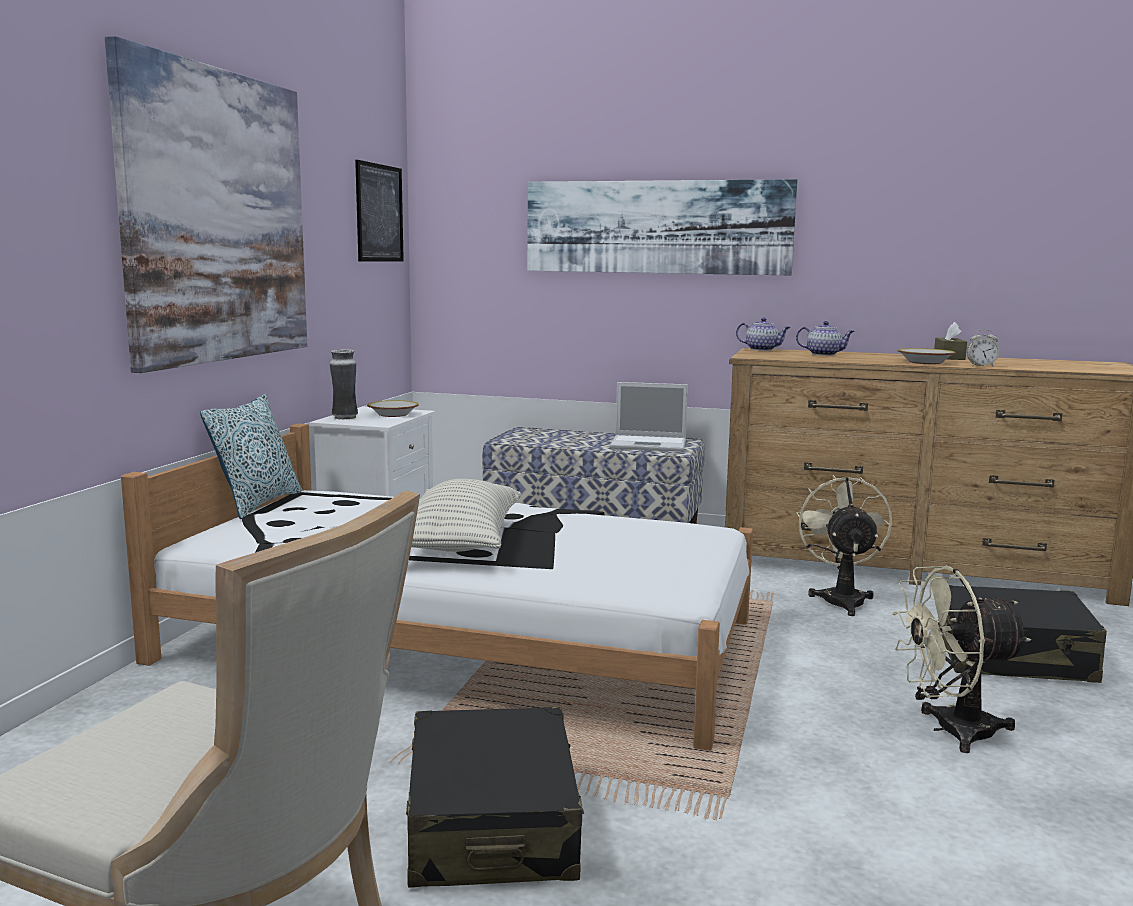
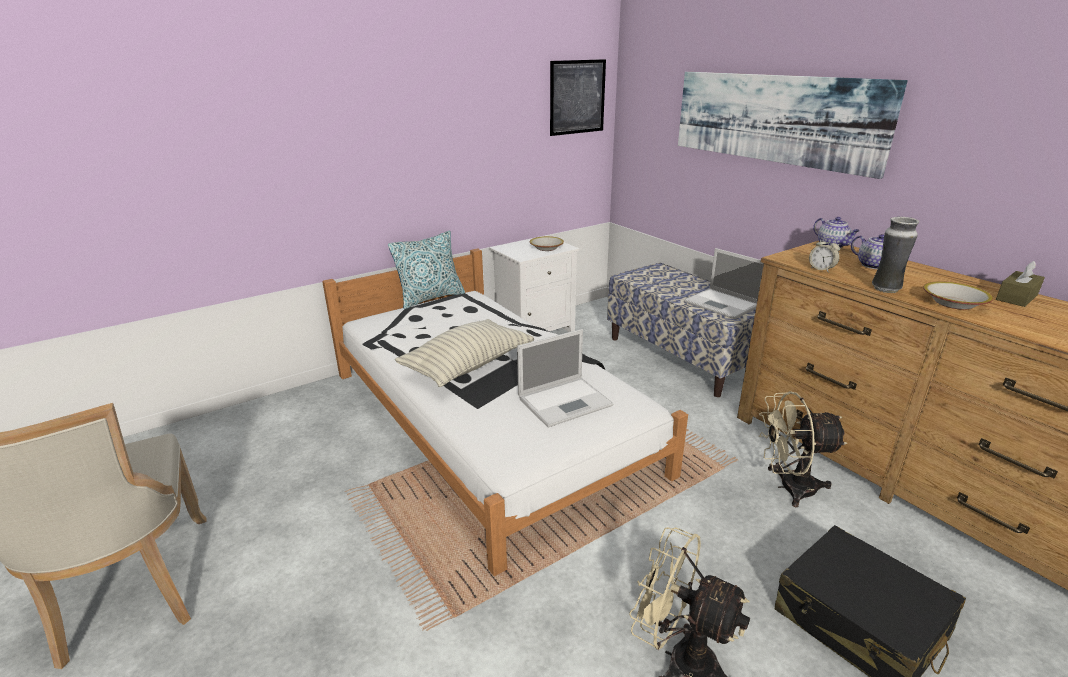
camera: 40 degrees right, 15 degrees up
(217, 217) = (403, 122): picture -> none
(344, 418) = (514, 246): vase -> vase (885, 289)
(492, 825) = (328, 560): black suitcase -> none
(634, 541) = (566, 401): none -> laptop
(841, 598) = (788, 487): beige fan -> beige fan turned 135 degrees counterclockwise
(981, 366) = (1008, 325): alarm clock -> alarm clock (821, 269)

